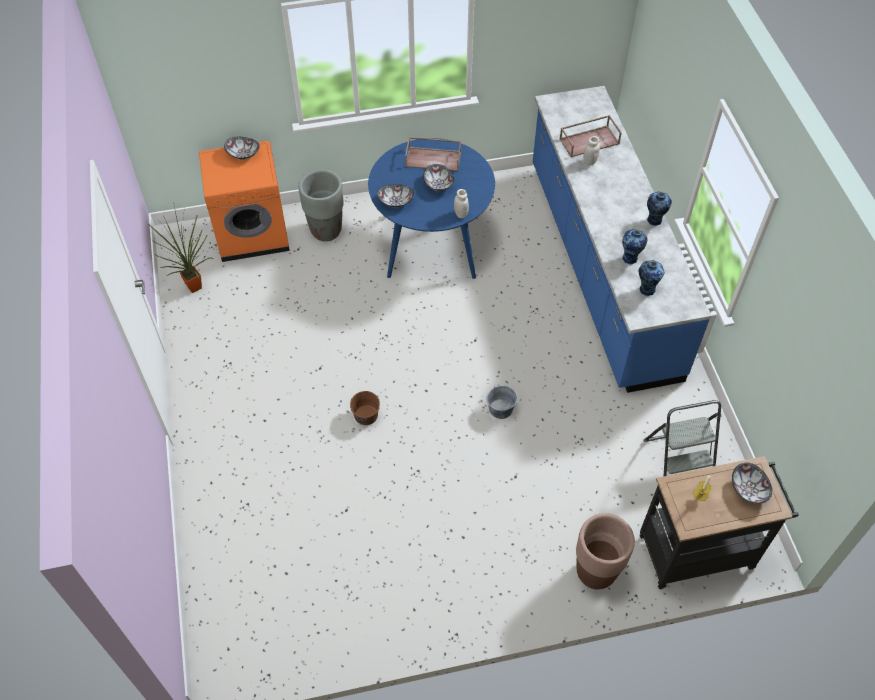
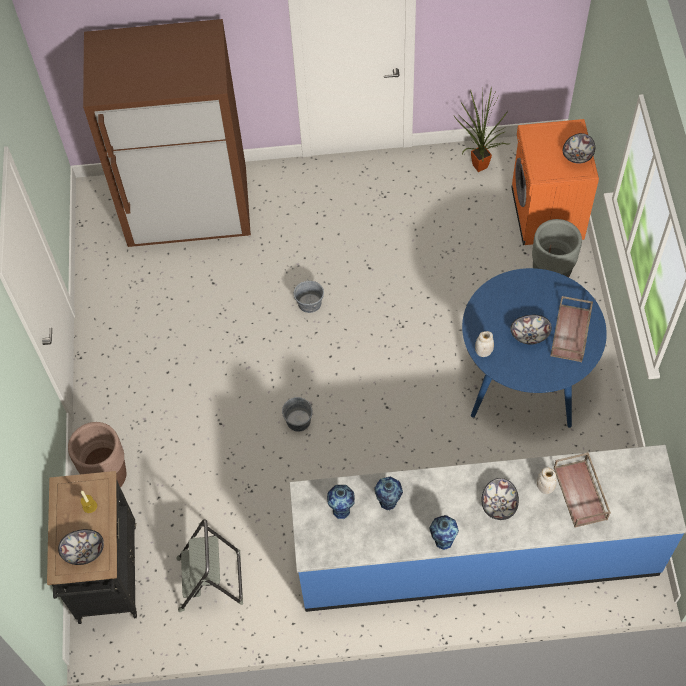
camera: 100 degrees right, 5 degrees up
(241, 553) = (188, 206): none -> brown fridge
(365, 415) = (309, 303): brown bucket -> grey bucket
(396, 201) = (506, 292): bowl -> bowl (499, 504)

